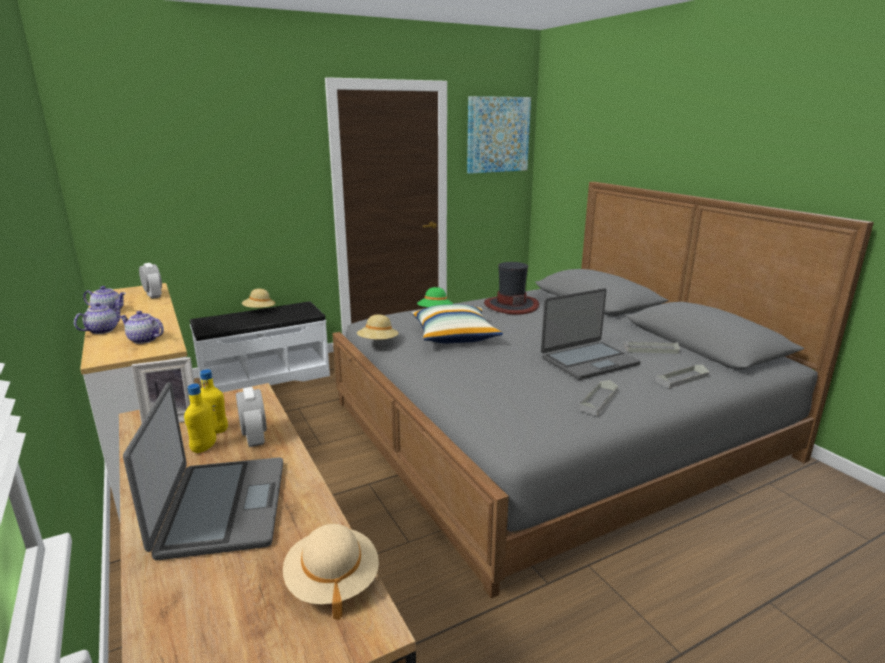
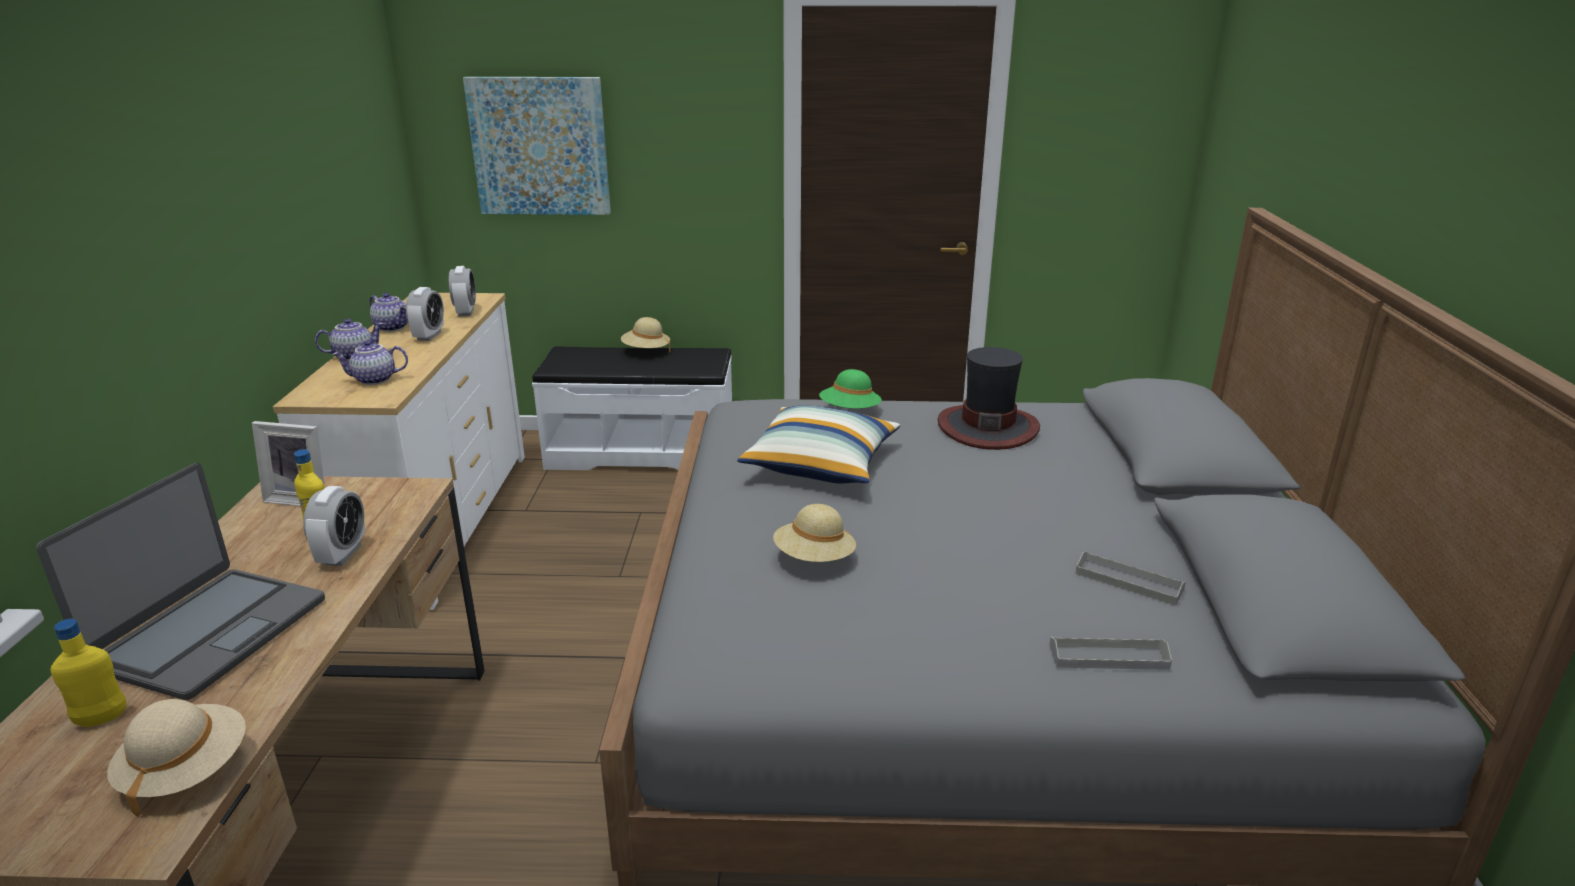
camera: 30 degrees right, 5 degrees up
(143, 340) = (374, 380): teapot -> teapot turned 60 degrees counterclockwise
(146, 311) = (429, 336): none -> alarm clock
(204, 448) = (284, 549): yellow bottle -> yellow bottle (101, 719)
(378, 342) = (703, 446): beige hat -> beige hat (814, 558)
(497, 135) = (1121, 89): picture -> picture (540, 146)
(588, 361) = (978, 570): laptop -> none
(598, 400) = (896, 647): grey tray -> none

